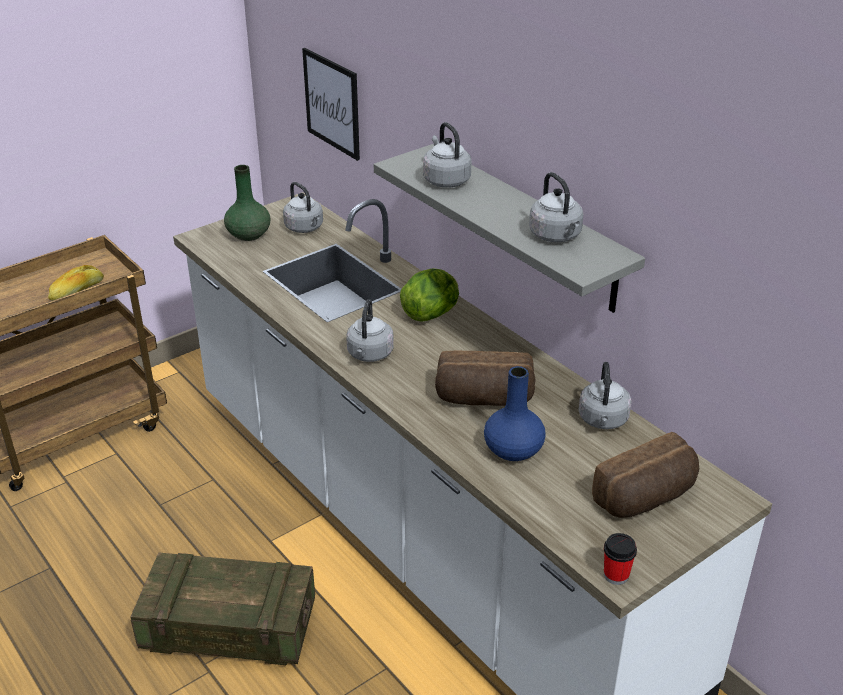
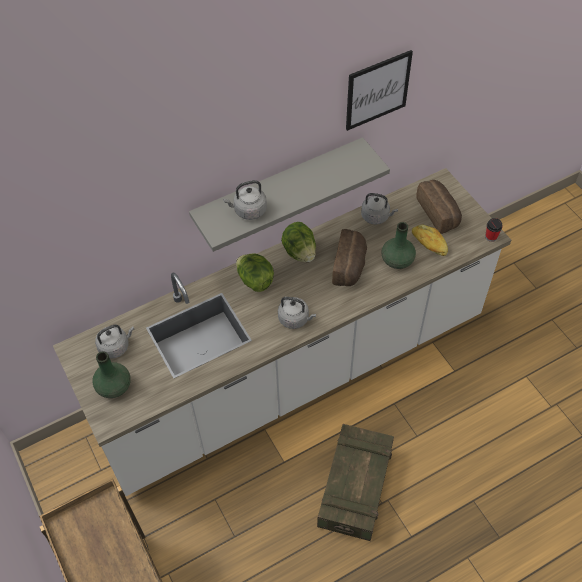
camera: 80 degrees left, 20 degrees up
(77, 291) = (116, 537): bread -> bread (429, 244)
(332, 103) = (69, 270): picture -> picture (377, 90)
(496, 348) = (299, 252): none -> lettuce
(512, 450) = (397, 260): blue vase -> green vase
(556, 236) = (333, 169): grey kettle -> none

